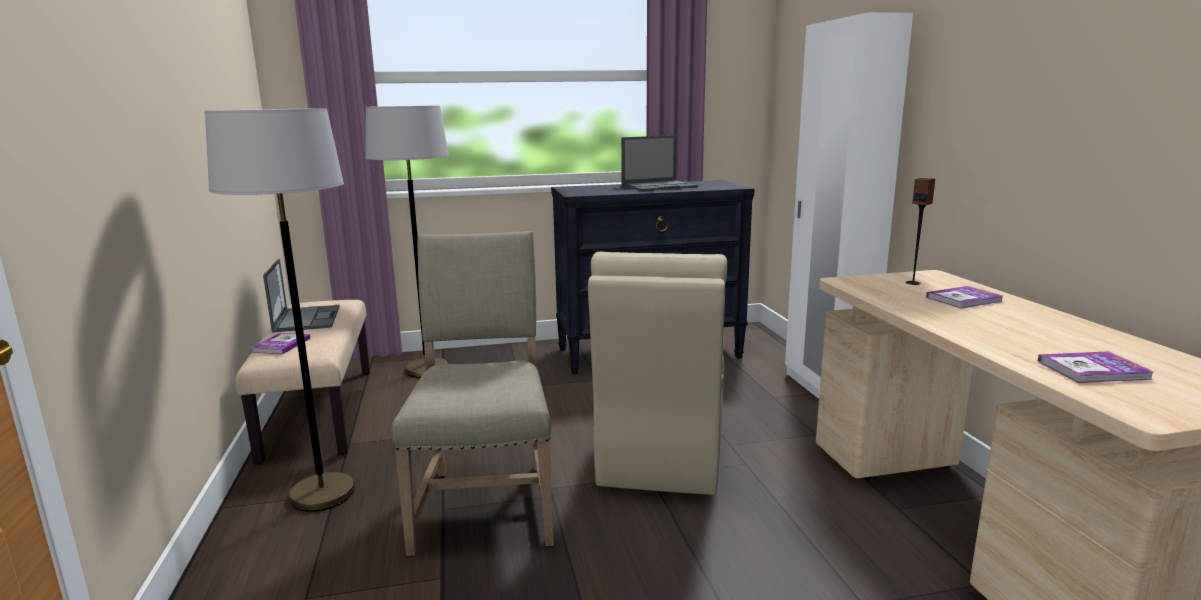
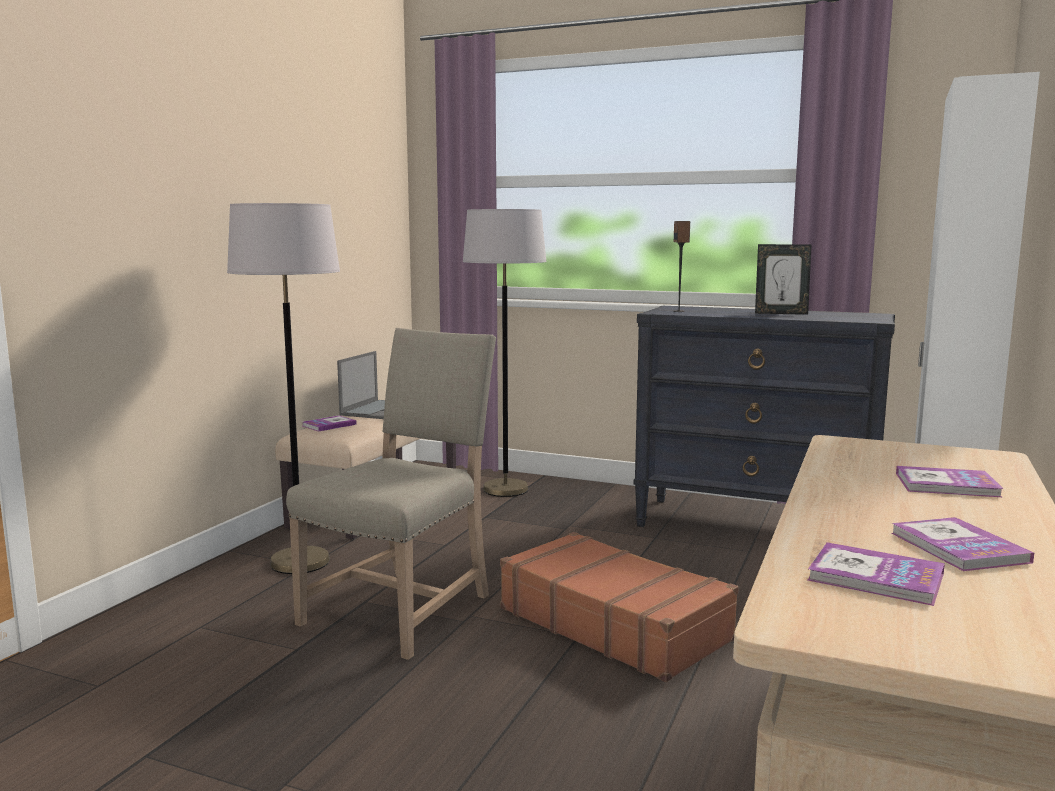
camera: 35 degrees right, 5 degrees down
(659, 186) = (781, 313): laptop -> picture frame
(660, 456) = (614, 624): beige chair -> brown suitcase
(913, 283) = (930, 458): speaker -> speaker (679, 311)
(1069, 339) = (958, 547): none -> book

